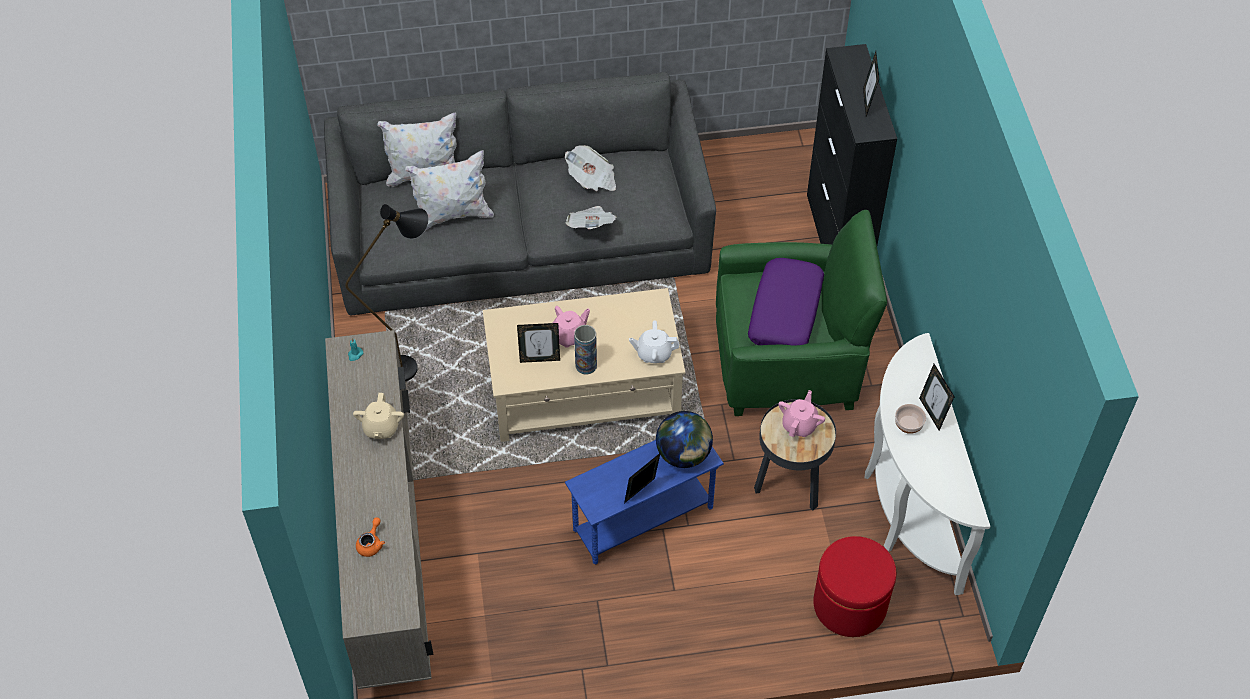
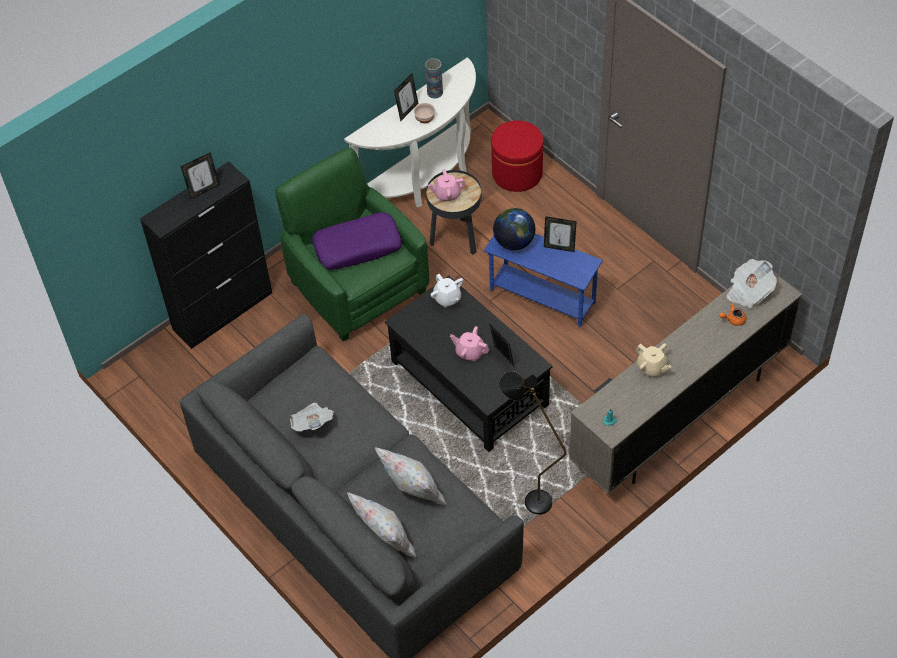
camera: 120 degrees left, 0 degrees up
(381, 428) = (652, 368): beige teapot -> beige teapot turned 75 degrees clockwise
(585, 390) = (469, 382): beige coffee table -> black coffee table
(586, 365) = (486, 329): vase -> vase (435, 92)
(591, 226) = (359, 398): newspaper -> newspaper (749, 291)

